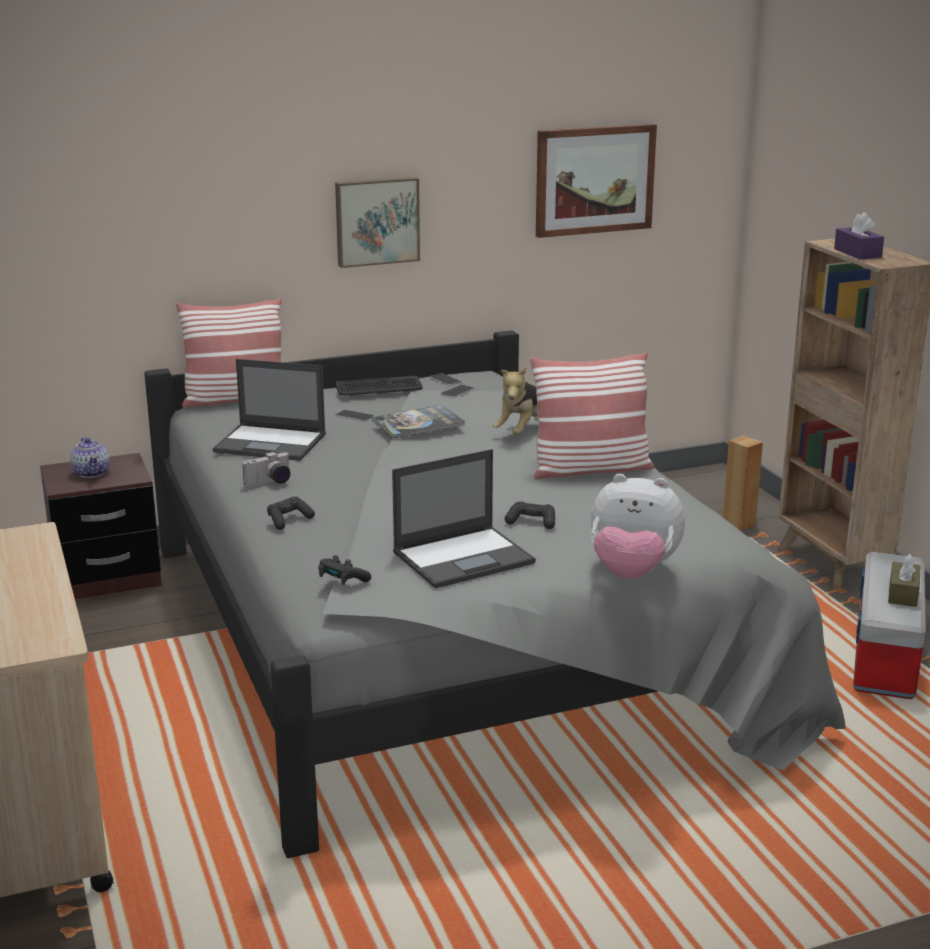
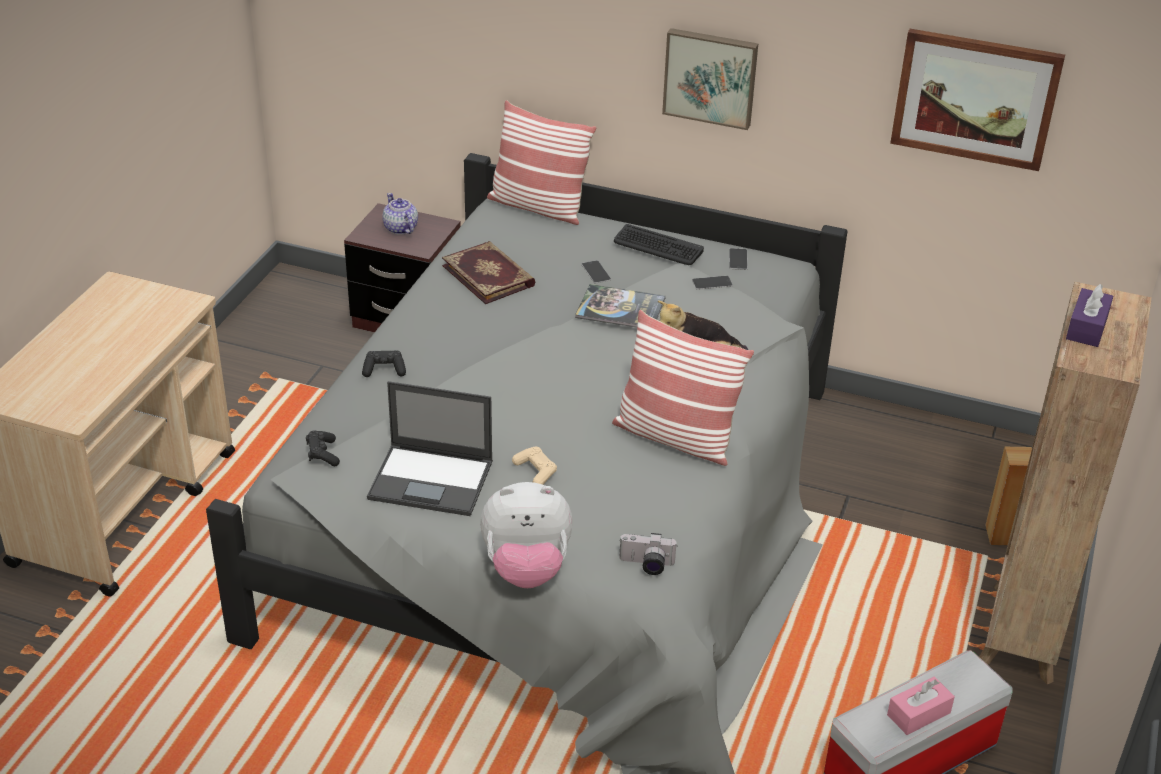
camera: 40 degrees right, 15 degrees up
(91, 472) = (400, 228): teapot -> teapot turned 135 degrees clockwise
(270, 482) = (428, 321): camera -> camera (646, 565)
(271, 443) = (489, 275): laptop -> book
(531, 522) = (535, 471): black game controller -> beige game controller
(632, 573) = (526, 569): plush toy -> plush toy turned 60 degrees counterclockwise
(903, 593) = (918, 714): brown tissue box -> pink tissue box

